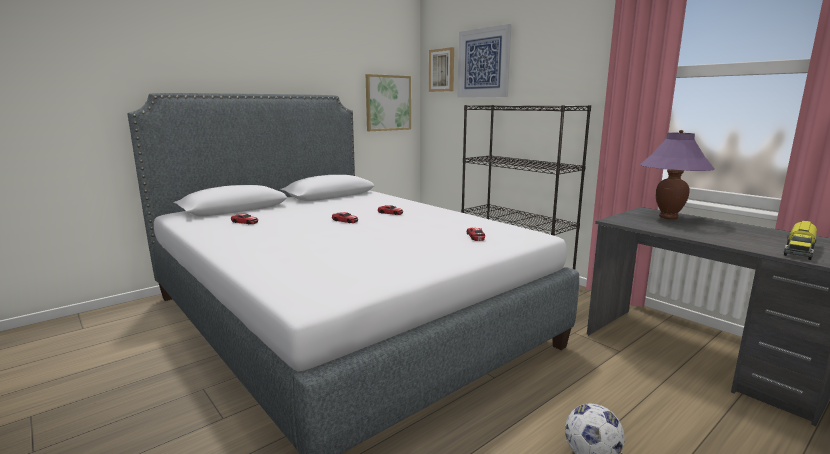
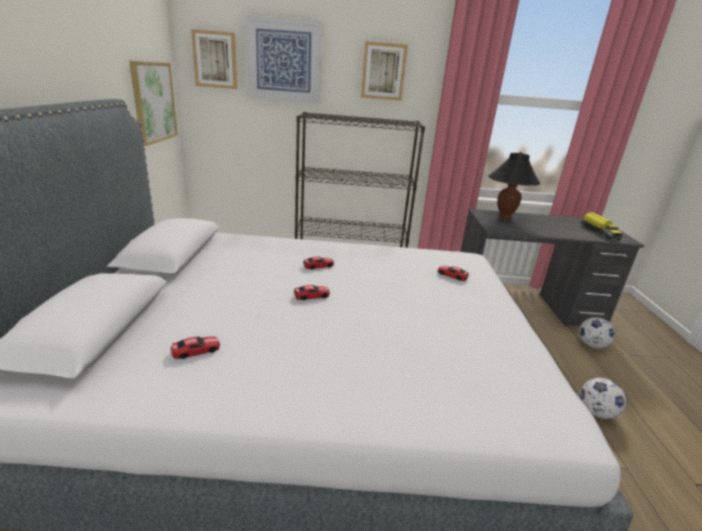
camera: 50 degrees left, 10 degrees up
(560, 59) = (383, 71): none -> picture
(668, 217) = (505, 217): purple table lamp -> black table lamp
(739, 423) = (592, 345): none -> football

